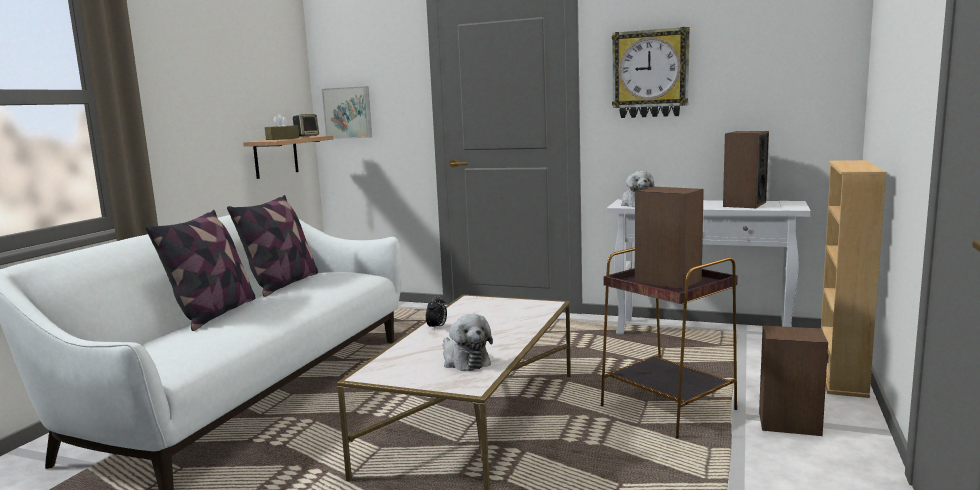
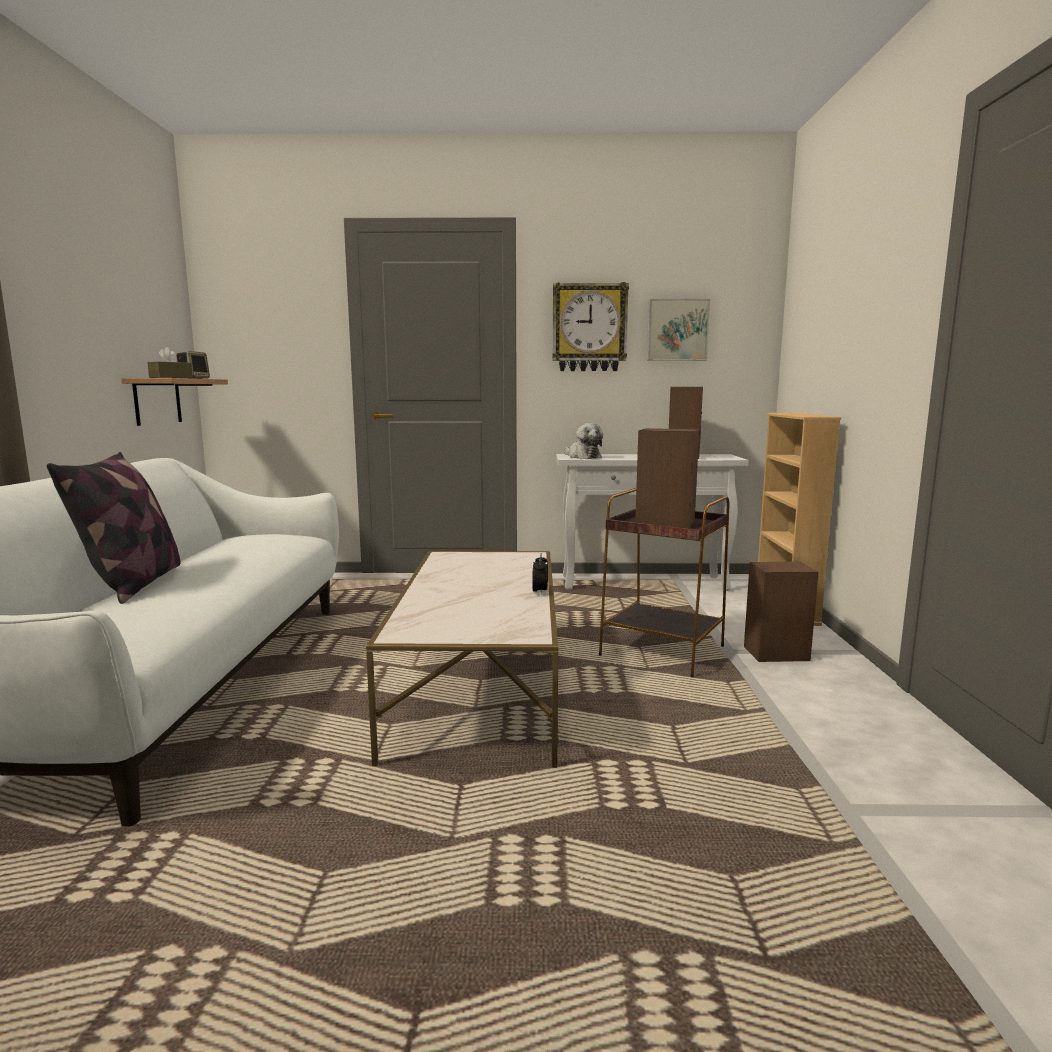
camera: 20 degrees left, 0 degrees up
(282, 284) = (200, 549): pillow -> none
(348, 112) = (243, 355): picture -> picture (677, 330)
(437, 327) = (433, 583): alarm clock -> alarm clock (540, 592)
(464, 360) = (497, 612): plush toy -> none

